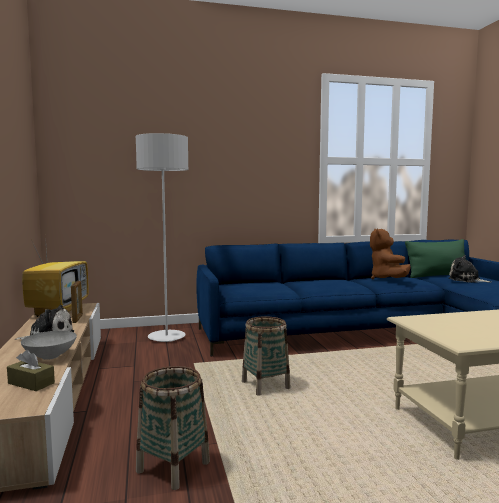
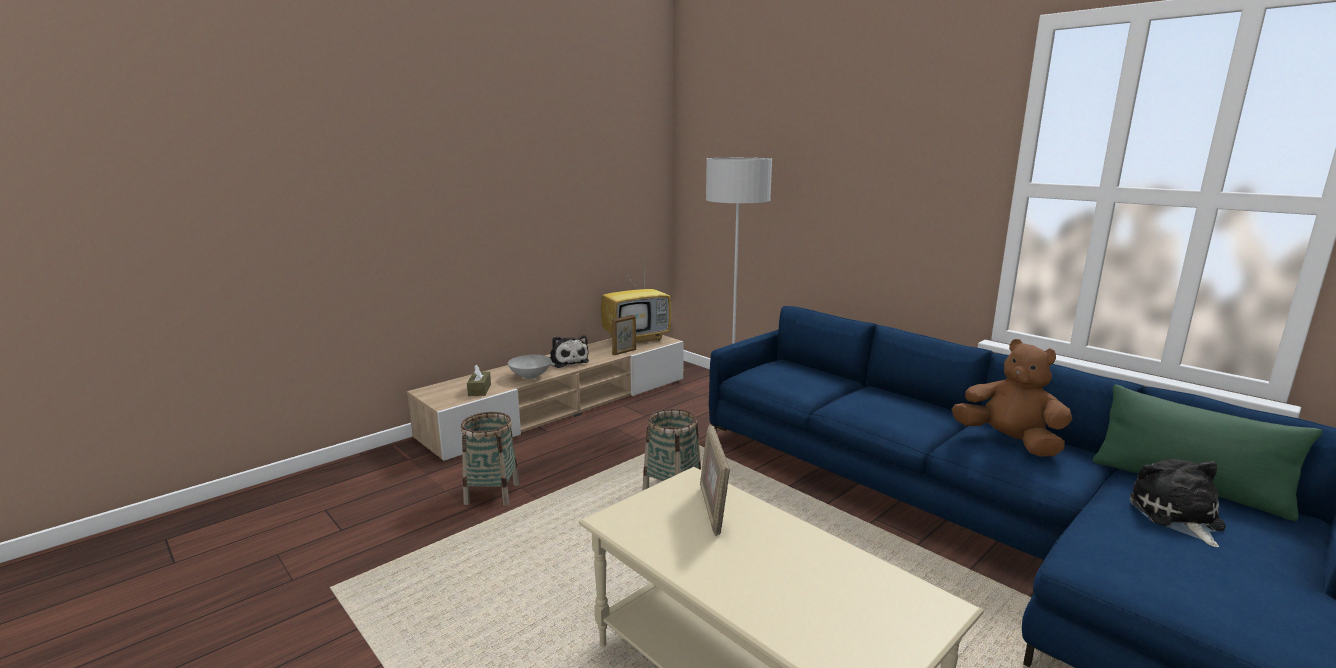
camera: 60 degrees right, 10 degrees up
(387, 279) = (1009, 442): brown plush toy -> brown plush toy turned 75 degrees clockwise
(454, 322) = (713, 510): none -> picture frame

